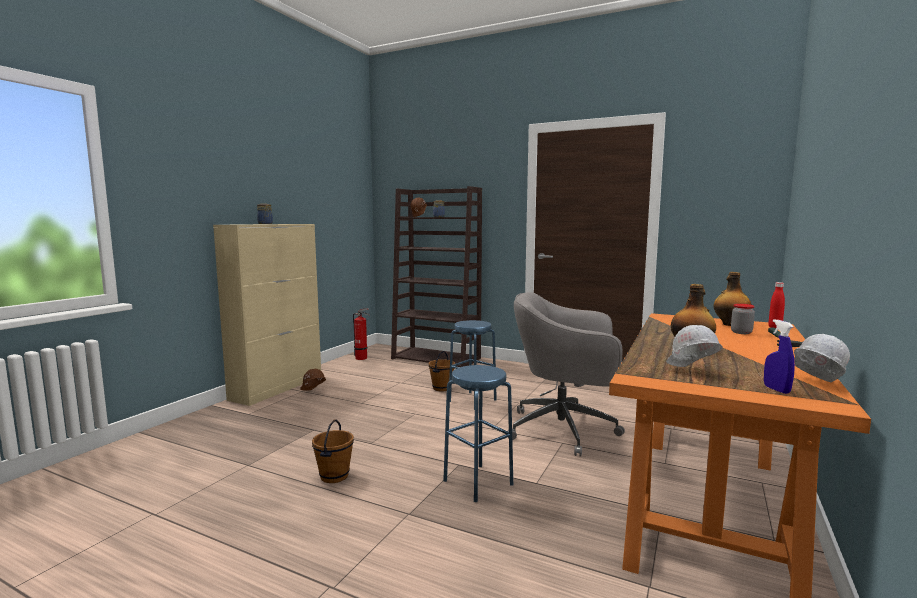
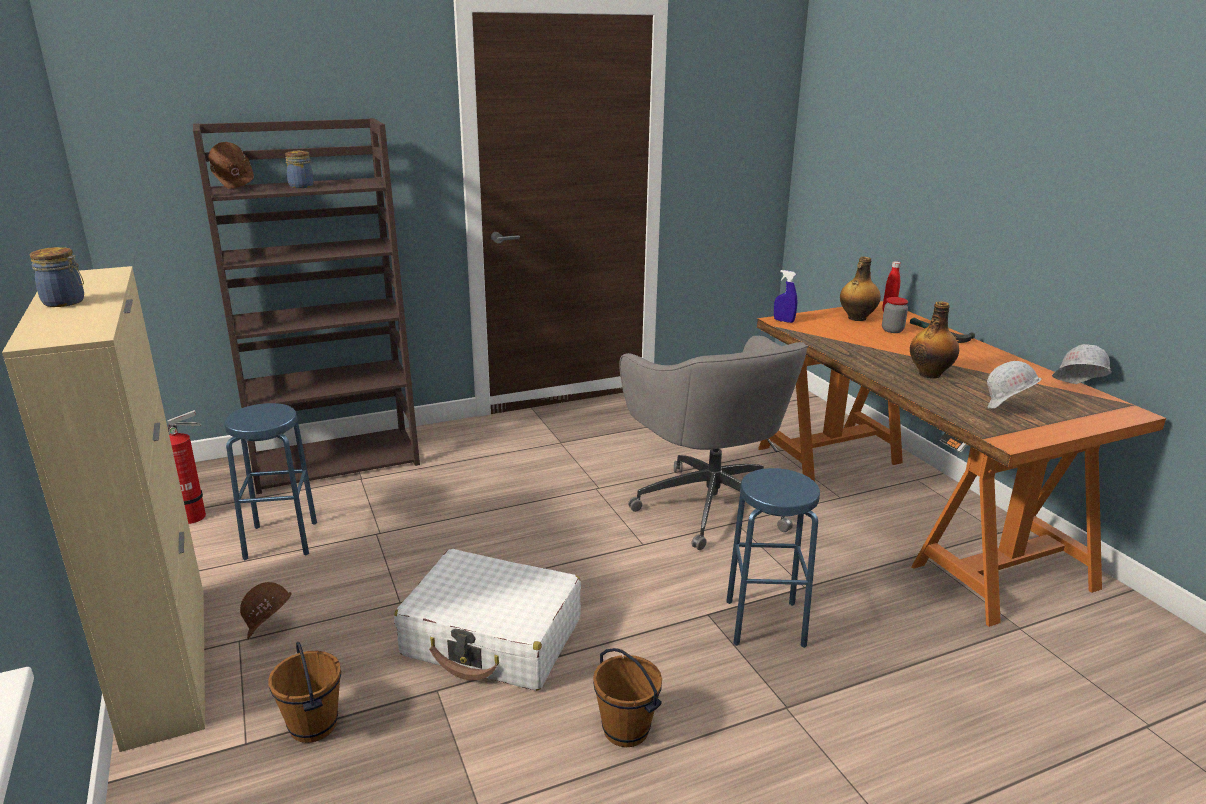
camera: 50 degrees left, 15 degrees up
(362, 426) = (493, 638): none -> white suitcase
(441, 388) = (461, 513): brown bucket -> brown bucket (312, 726)
(472, 400) = (540, 513): blue stool -> blue stool (281, 540)
(565, 430) = (708, 503): grey office chair -> grey office chair turned 75 degrees counterclockwise
(776, 390) = (1082, 409): blue spray bottle -> blue spray bottle (783, 321)

